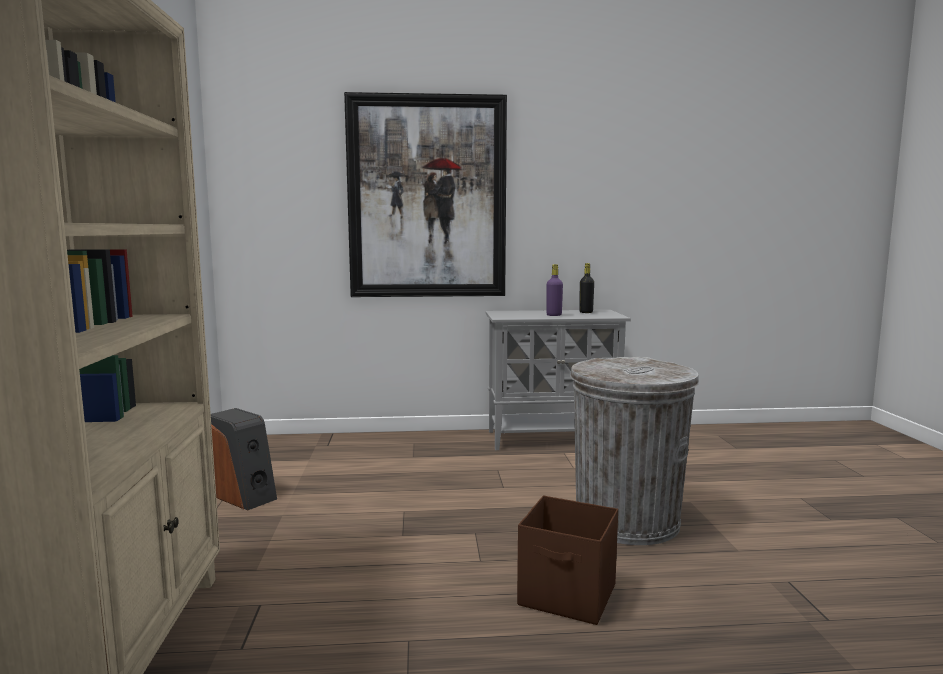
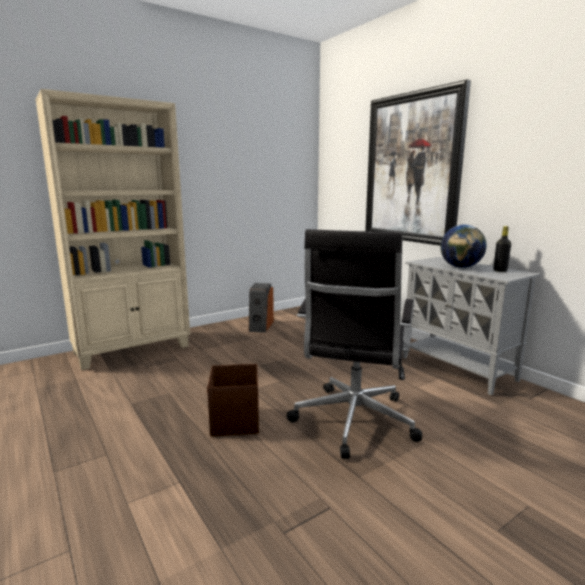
camera: 60 degrees right, 5 degrees up
(554, 315) = (460, 267): purple bottle -> globe
(626, 521) = (353, 422): grey trash can -> black office chair

